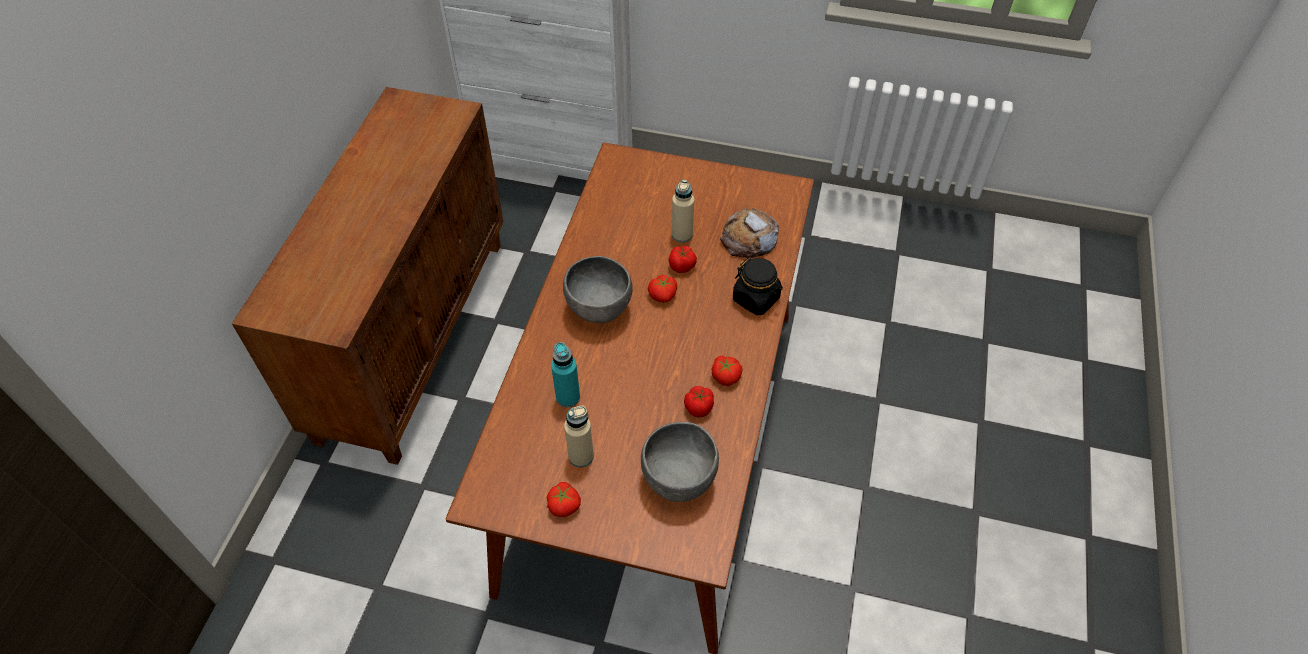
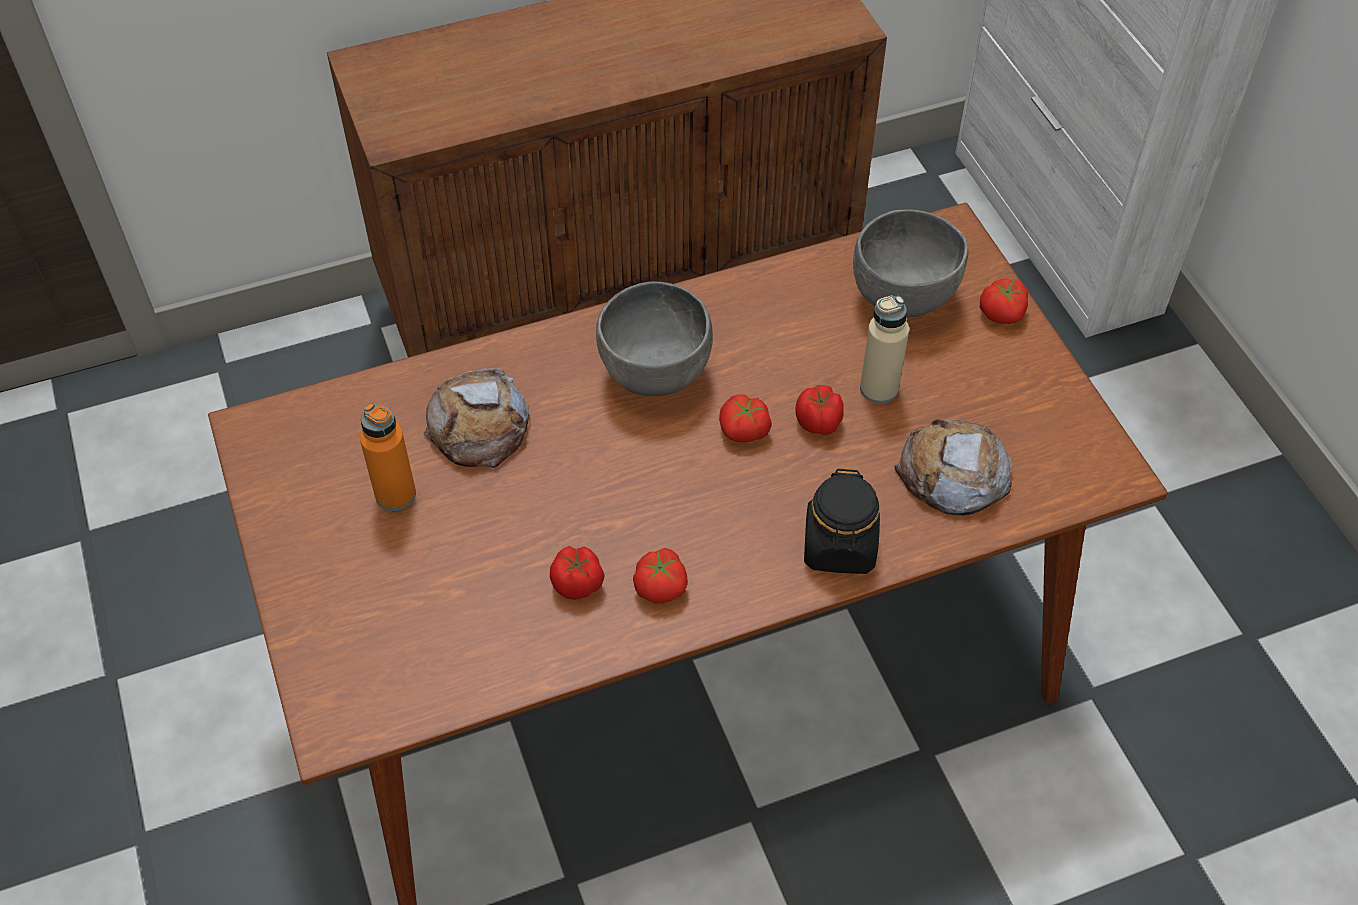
camera: 55 degrees right, 0 degrees up
(564, 504) = (308, 520): tomato -> tomato (1003, 313)
(568, 397) = (479, 426): turquoise bottle -> bread
(581, 456) = (395, 495): beige bottle -> orange bottle
(678, 478) = (439, 625): grey bowl -> grey bowl (904, 297)

